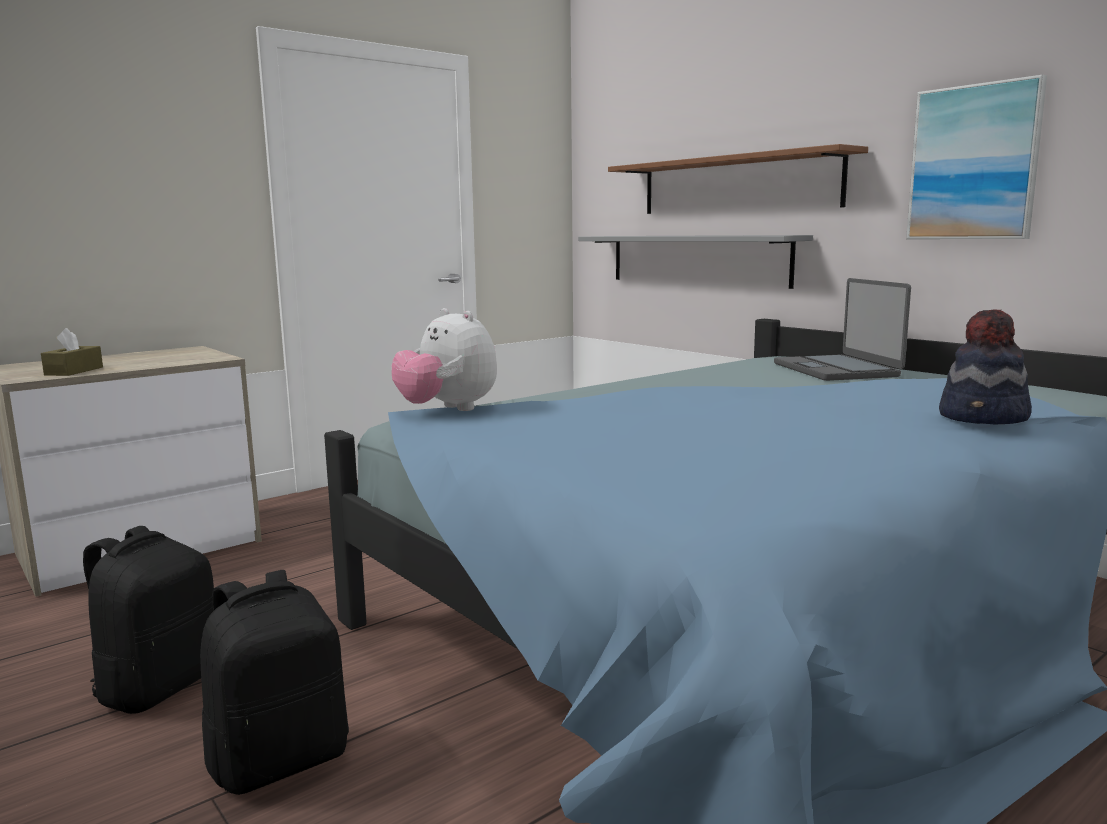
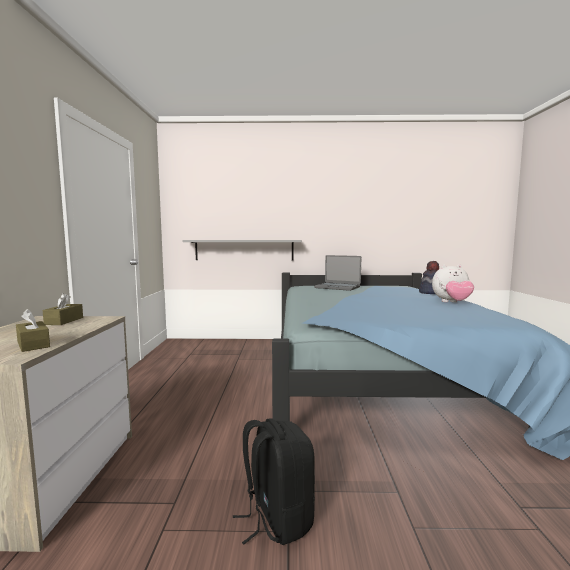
camera: 50 degrees left, 5 degrees down
(187, 354) = (64, 321): none -> brown tissue box
(280, 759) = (393, 497): black backpack -> none
(447, 410) = (320, 317): plush toy -> plush toy (451, 302)
(736, 185) = (264, 219): brown shelf -> none
(974, 163) = (358, 217): picture -> none

